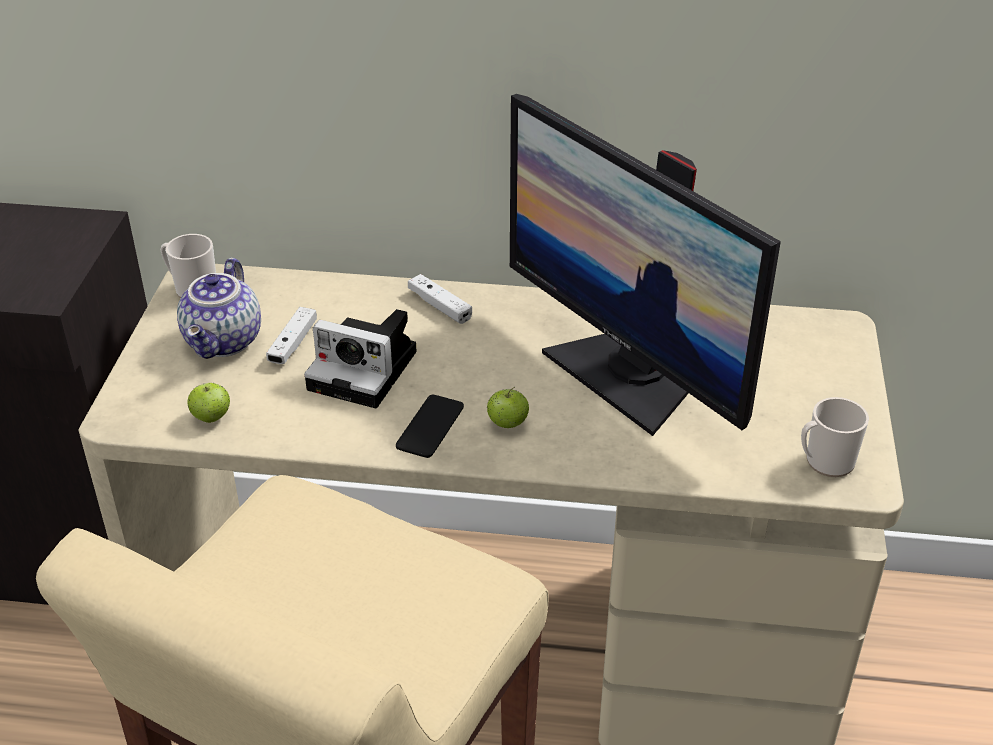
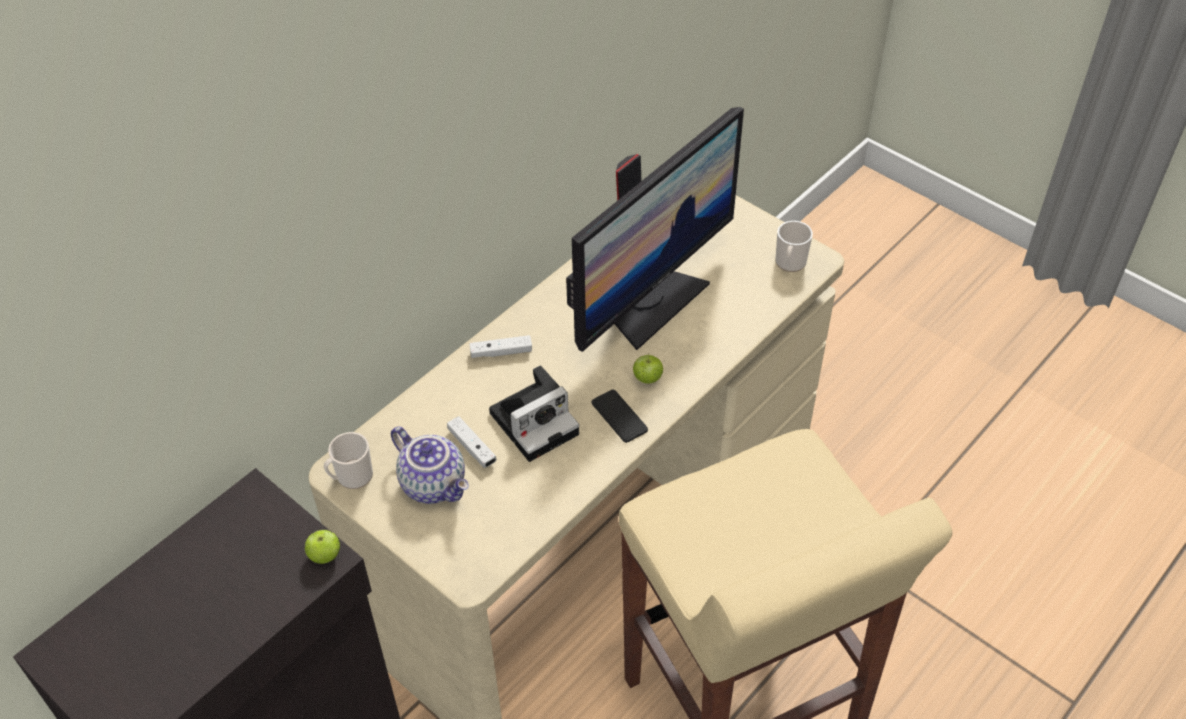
camera: 55 degrees left, 10 degrees up
(211, 417) = (514, 525): apple -> apple (325, 556)
(626, 376) = (650, 302): monitor -> monitor turned 45 degrees counterclockwise

